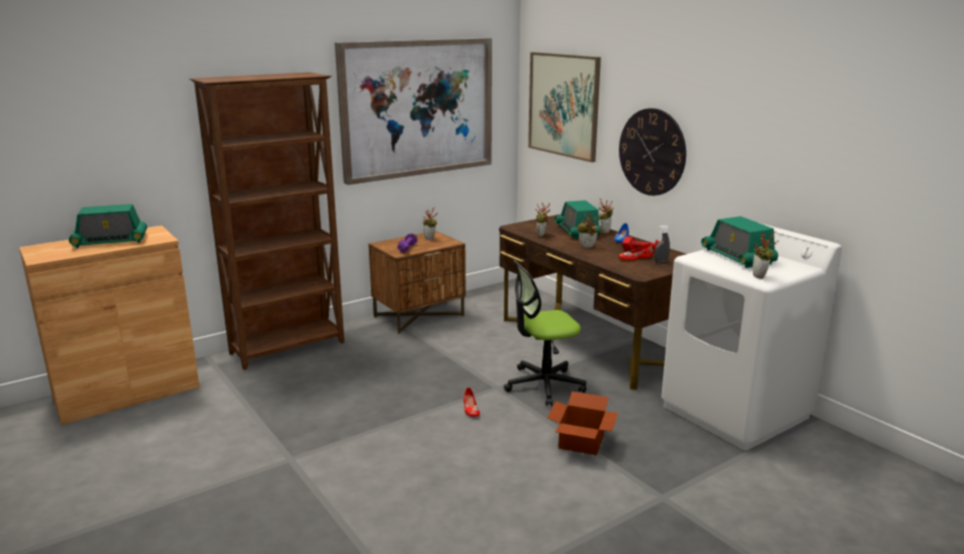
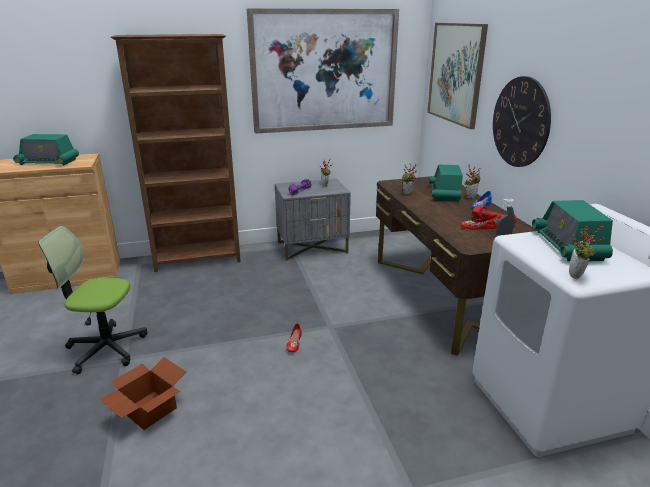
camera: 20 degrees right, 5 degrees up
(419, 316) = (312, 248): brown nightstand -> grey nightstand
(544, 385) = (372, 332): office chair -> office chair (106, 348)
(580, 442) = (367, 402): cardboard box -> cardboard box (148, 410)
(586, 247) = (439, 210): potted plant -> none

